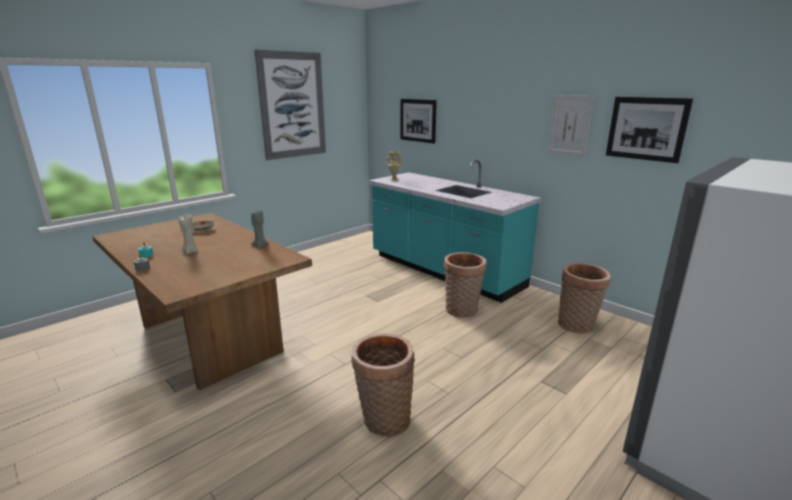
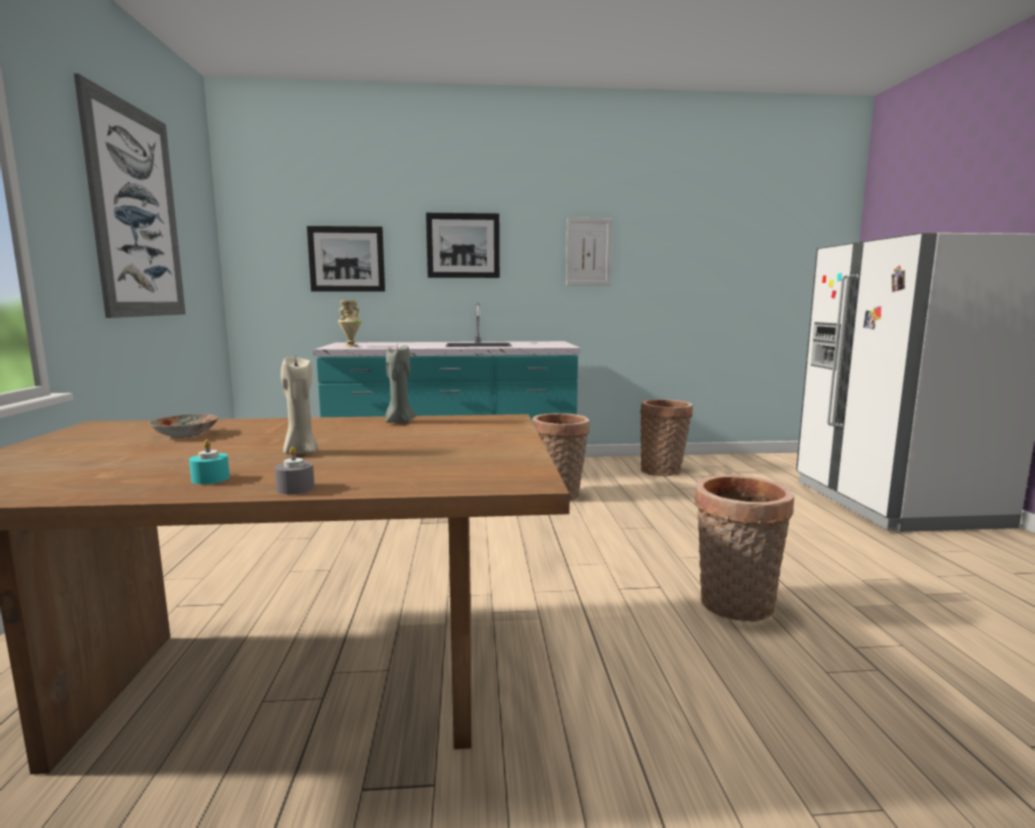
camera: 50 degrees left, 10 degrees down
(646, 129) = (668, 250): picture -> picture (463, 245)

